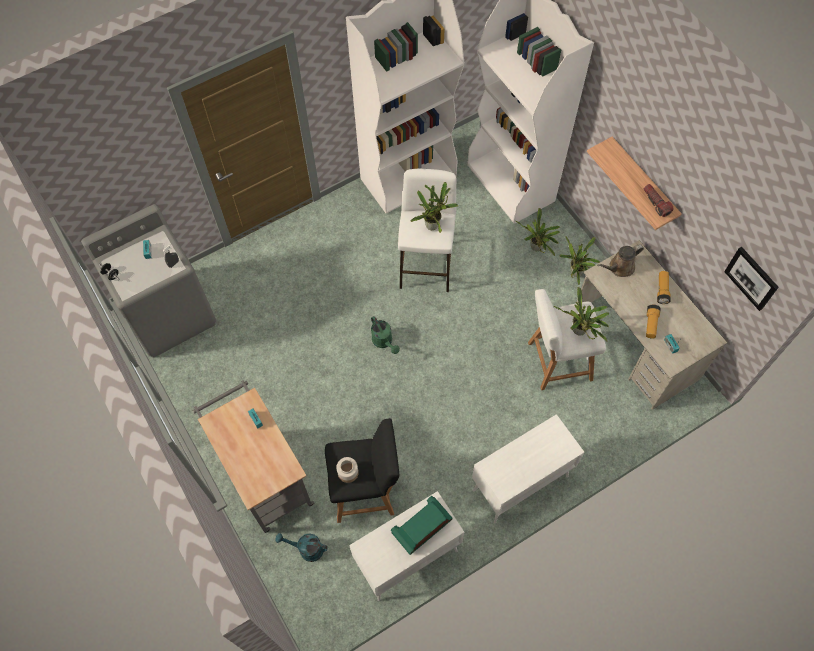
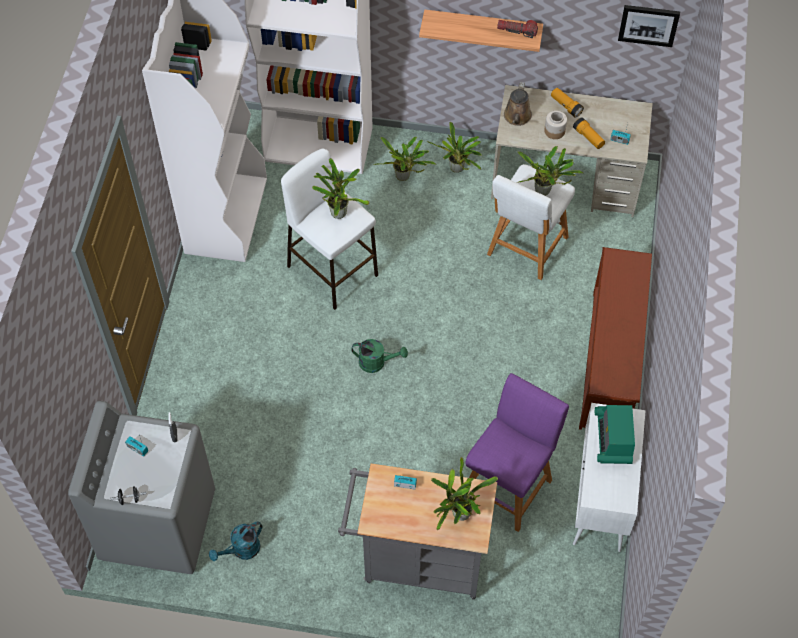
camera: 50 degrees left, 5 degrees down
(261, 470) = (459, 514): none -> potted plant
(306, 549) = (521, 576): turquoise watering can -> turquoise watering can (241, 550)
(348, 473) = (513, 458): jar -> jar (555, 131)
(366, 490) = (509, 485): black stool -> purple stool
(519, 484) = (611, 362): white cabinet -> brown shoe rack

